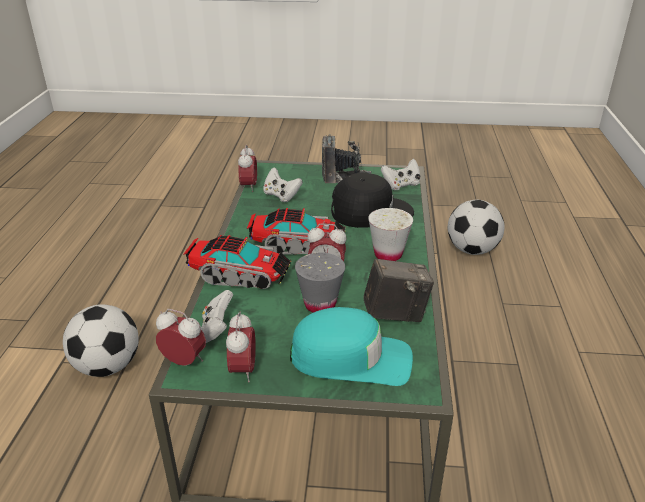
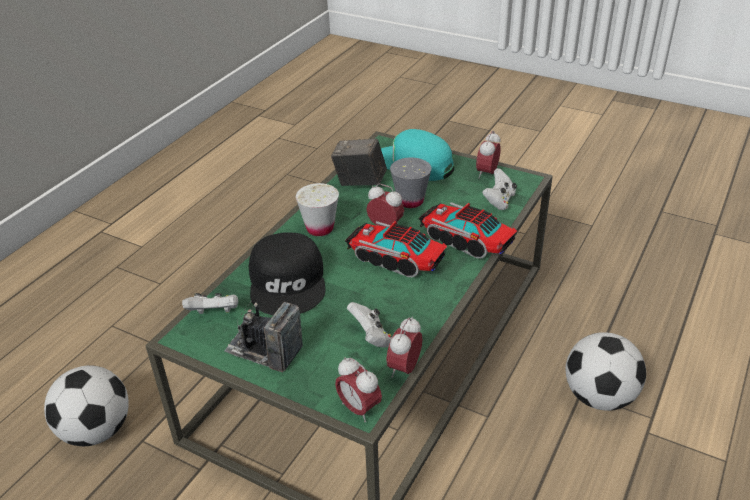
camera: 155 degrees left, 5 degrees up
(184, 361) = (526, 186): alarm clock -> alarm clock (359, 409)
(370, 211) = (289, 282): black cap -> black cap turned 120 degrees counterclockwise

